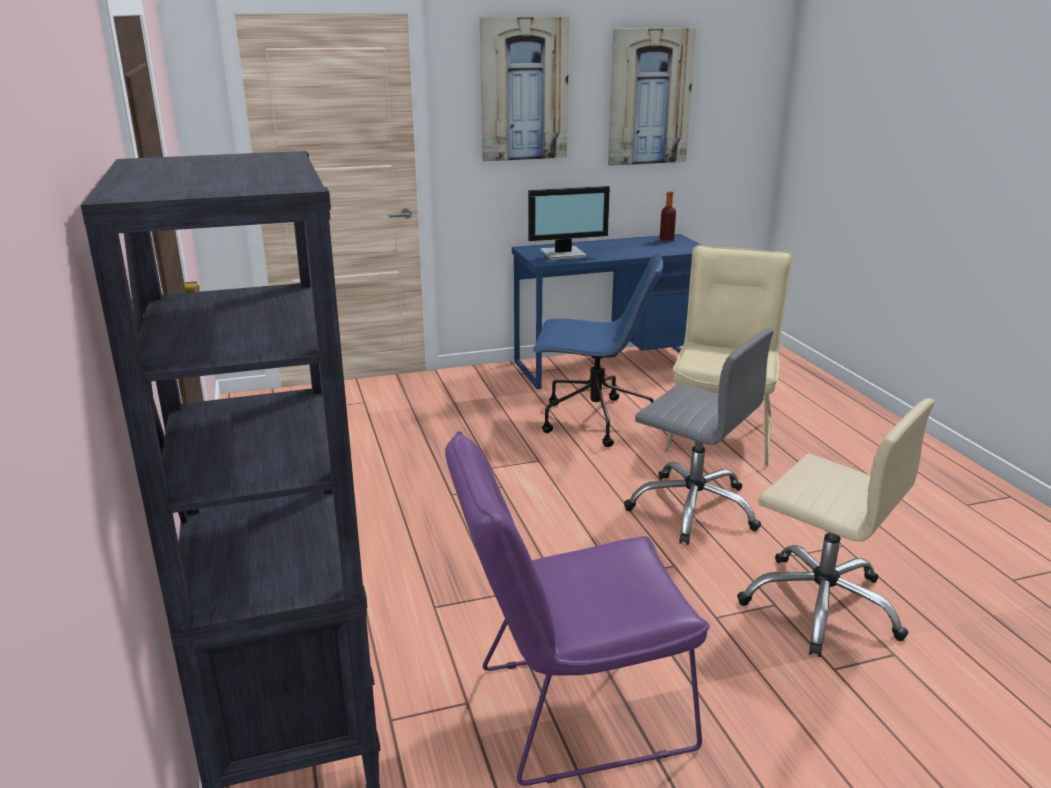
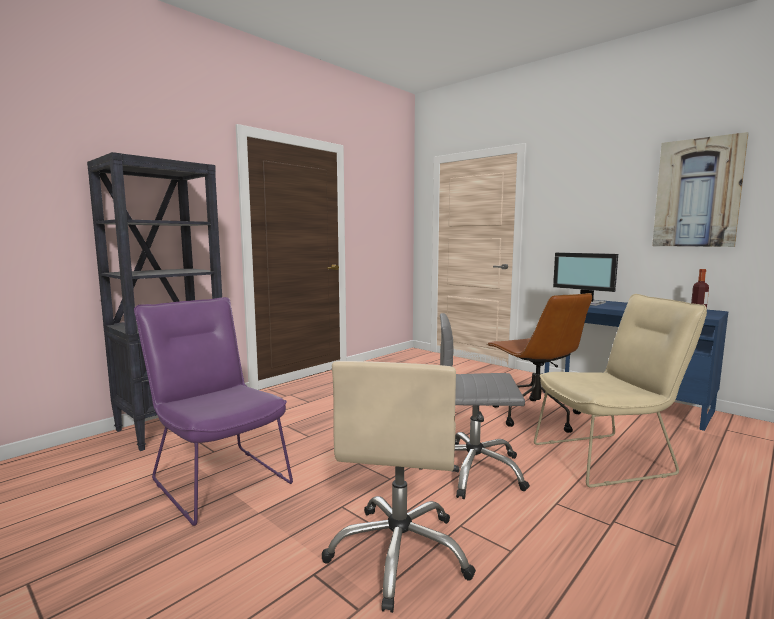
camera: 60 degrees right, 15 degrees down
(524, 90) = (586, 192): picture -> none
(593, 421) = (534, 415): blue office chair -> brown office chair
(693, 508) = (473, 470): grey office chair -> grey office chair turned 90 degrees clockwise

